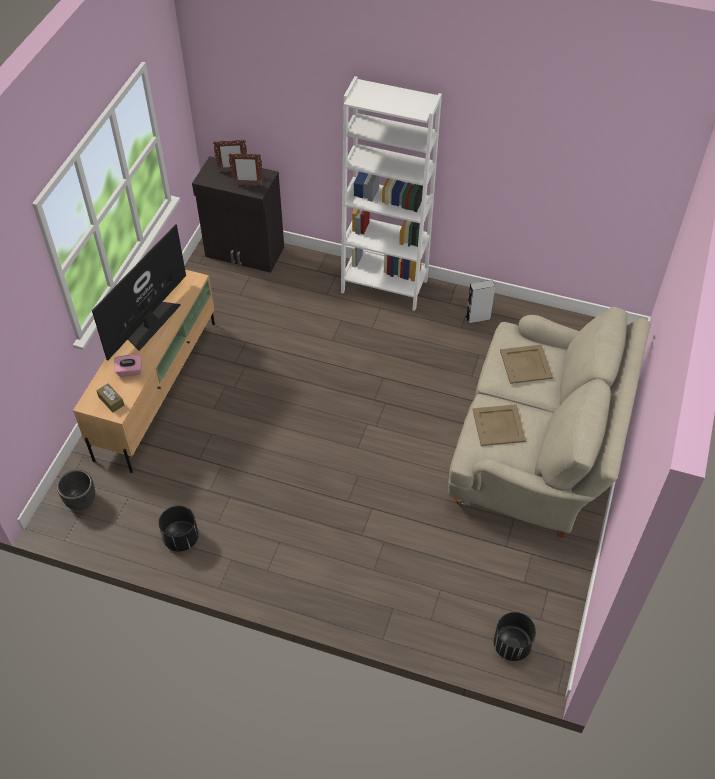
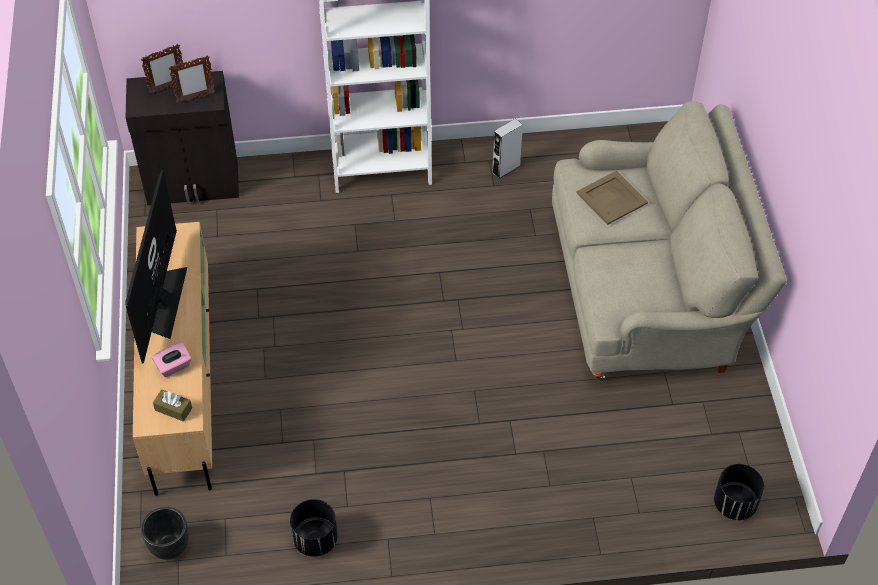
camera: 25 degrees left, 0 degrees up
(499, 425) = (620, 273): beige tray -> none

